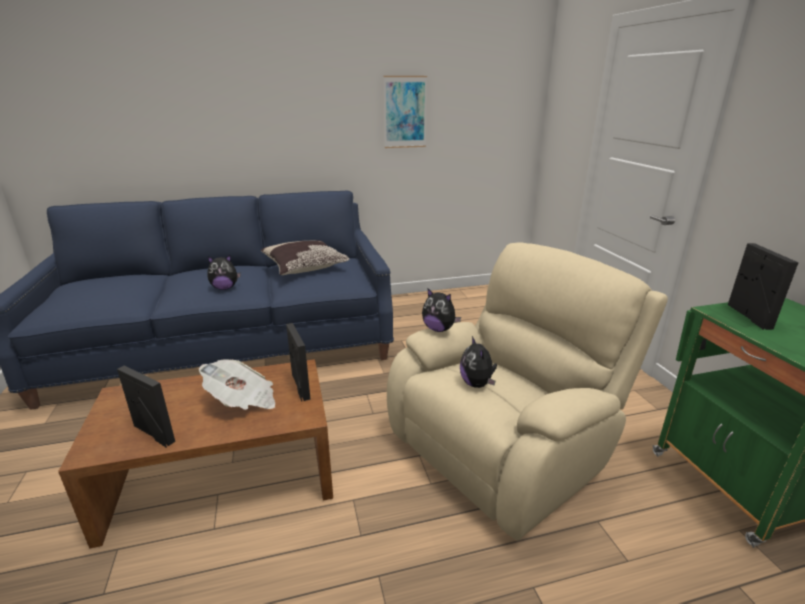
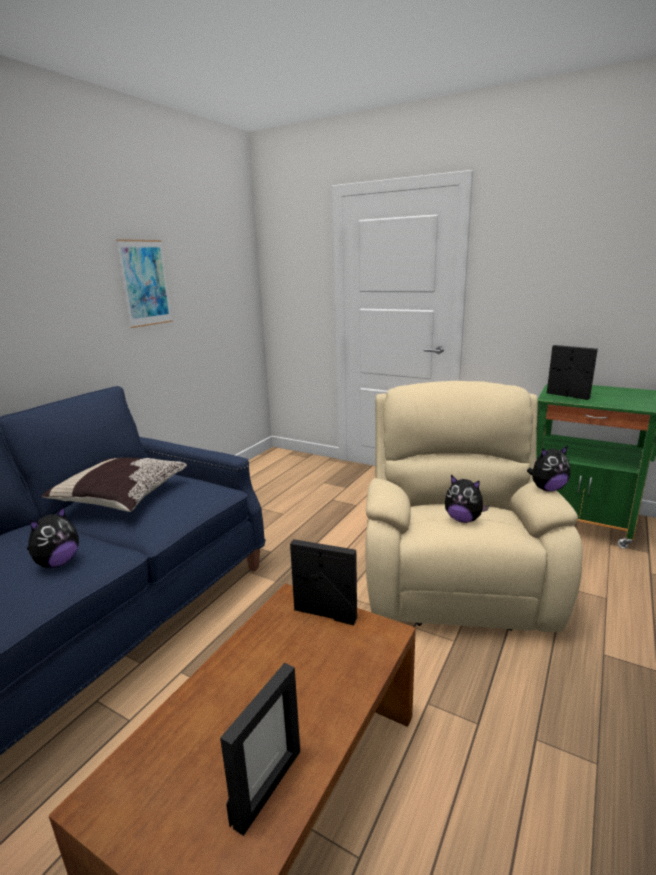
camera: 45 degrees left, 5 degrees down
(153, 434) = (267, 786): picture frame -> picture frame turned 135 degrees clockwise
(243, 401) = (297, 668): newspaper -> none
(439, 329) = (386, 489): plush toy -> plush toy (547, 489)

